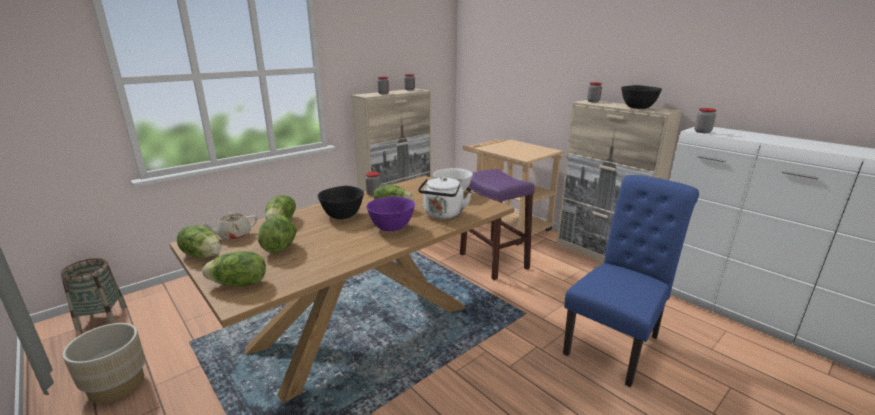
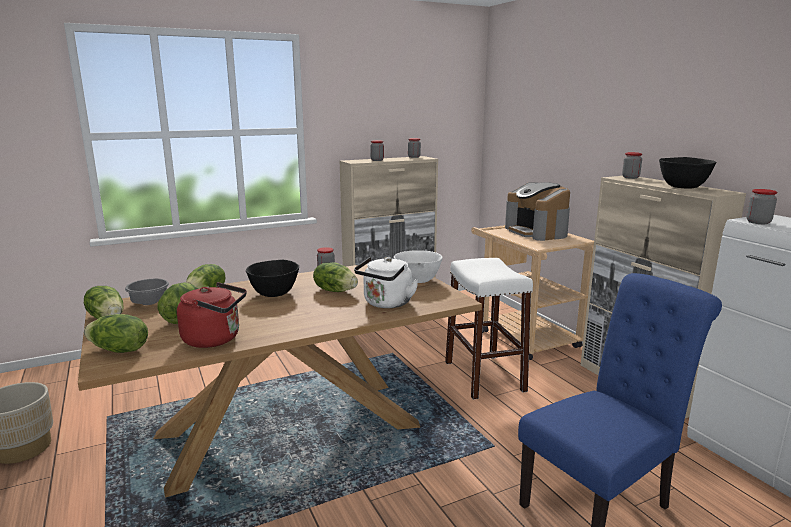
camera: 15 degrees right, 5 degrees down
(102, 318) = (41, 380): basket -> none
(234, 235) = (150, 302): beige teapot -> grey bowl
(322, 262) = (215, 339): none -> red kettle
(391, 228) = (316, 312): purple bowl -> none
(493, 261) = (484, 376): purple stool -> white stool
(516, 146) = (537, 232): none -> coffee machine

